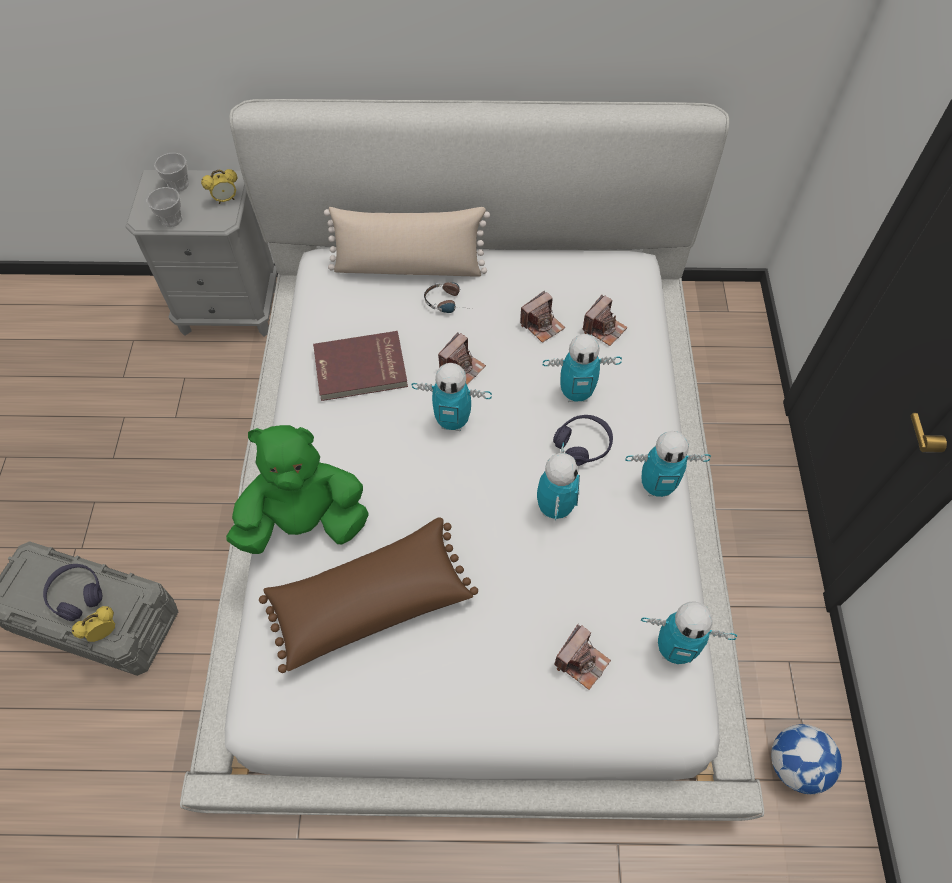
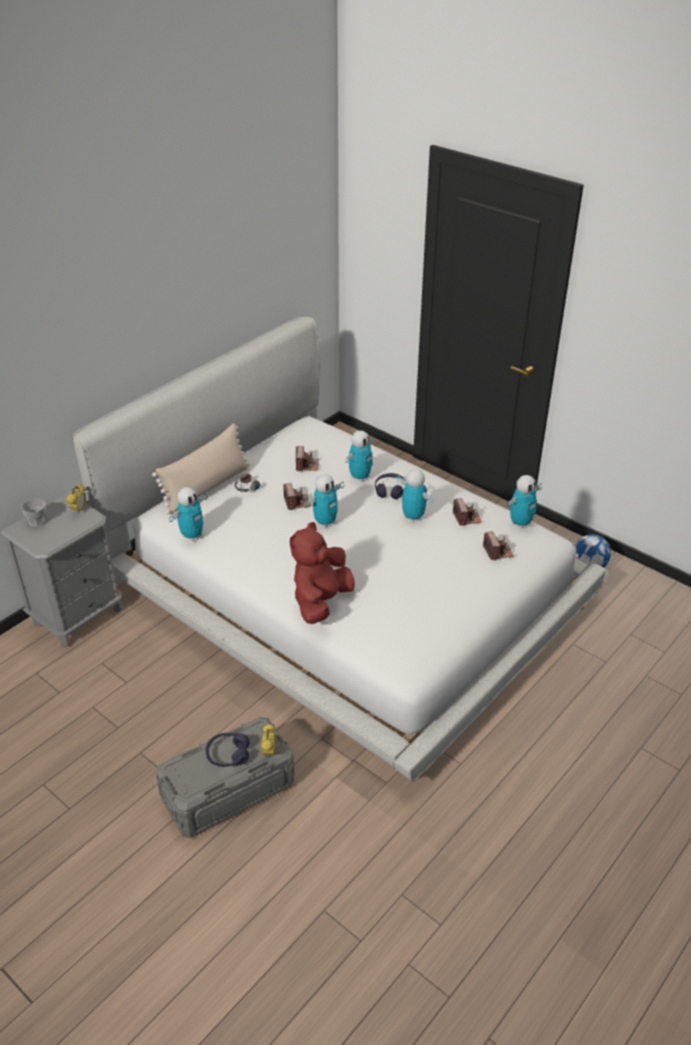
camera: 50 degrees left, 20 degrees down
(171, 219) = (61, 536): cup -> none
(305, 522) = (321, 601): green plush toy -> red plush toy
(360, 369) = (251, 535): red book -> none
(370, 601) = (393, 601): brown pillow -> none
(604, 328) = (334, 449): camera -> camera (466, 518)
(657, 486) = (438, 483): toy robot -> toy robot (192, 535)

